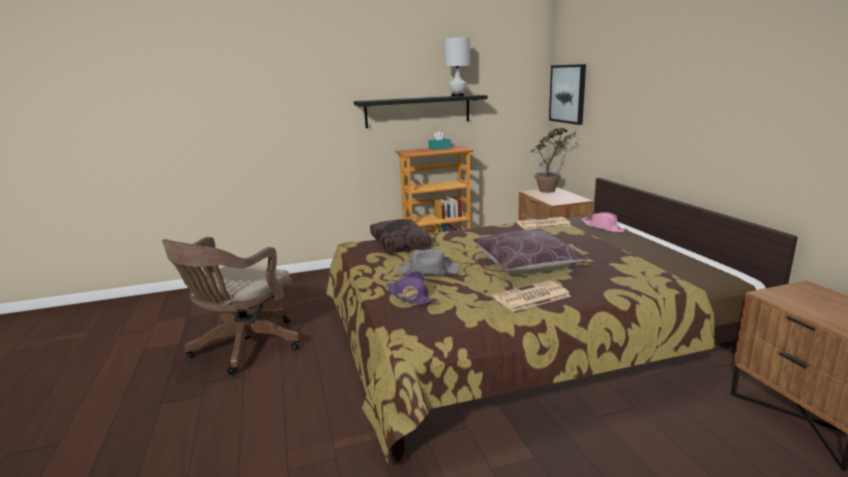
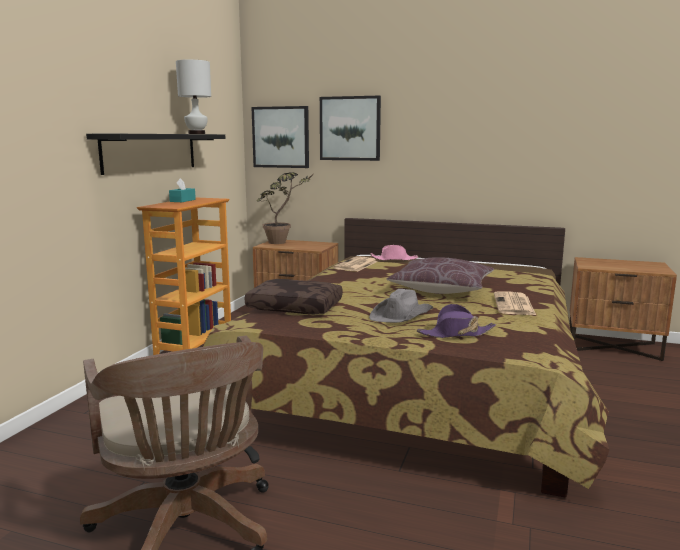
camera: 55 degrees left, 5 degrees down
(611, 87) = (350, 128): none -> picture

